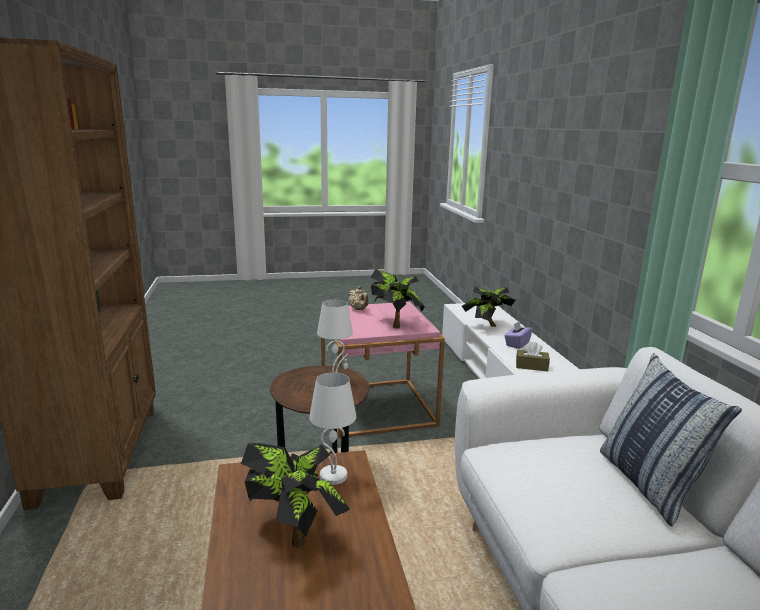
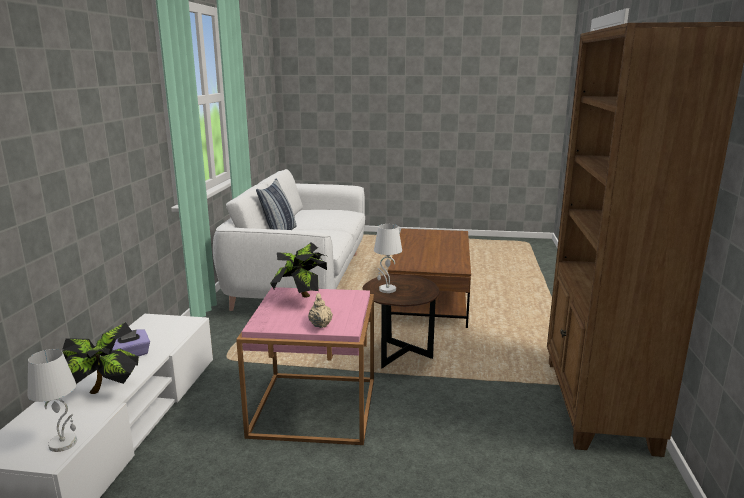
camera: 160 degrees left, 0 degrees up
(296, 533) = (433, 252): potted plant -> none
(332, 476) = (411, 263): white table lamp -> white table lamp (64, 443)
(531, 366) = (173, 327): brown tissue box -> none

